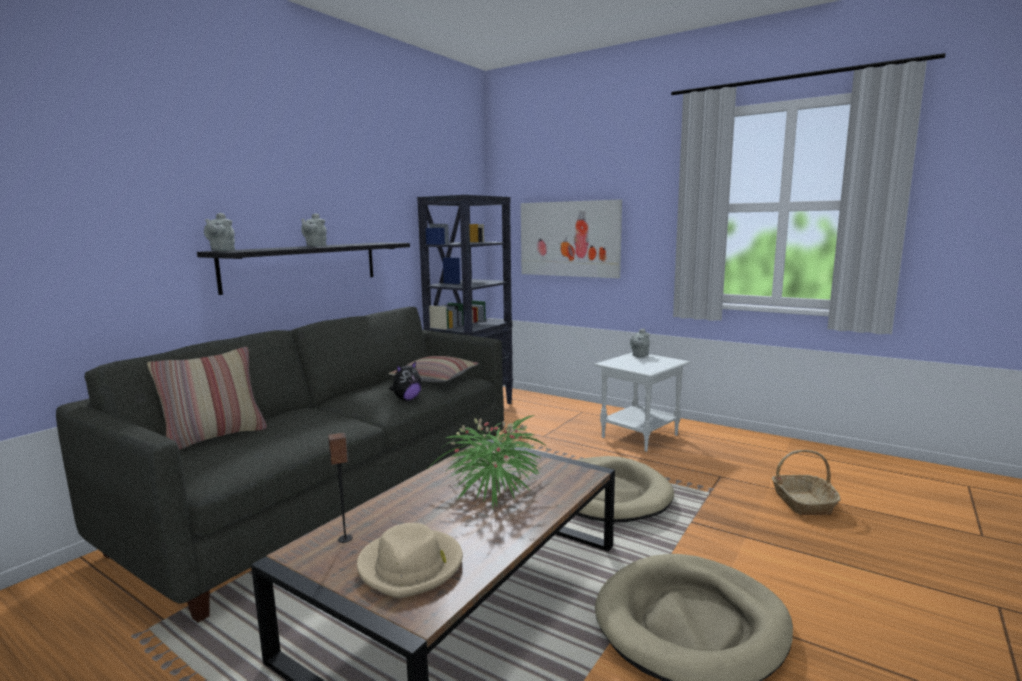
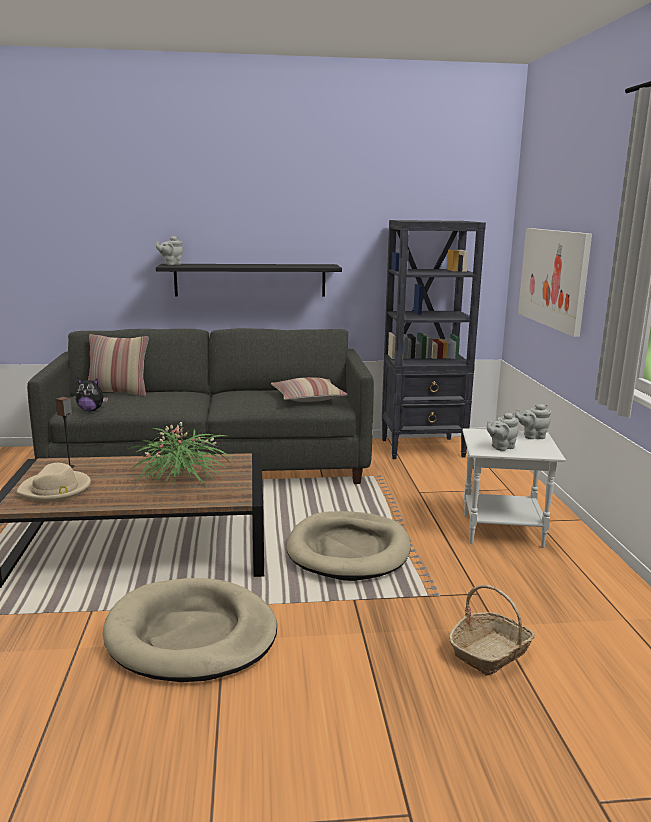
camera: 50 degrees right, 5 degrees up
(315, 246) = (254, 264): grey teapot -> grey teapot (501, 447)
(407, 399) = (249, 406): plush toy -> plush toy (91, 410)

